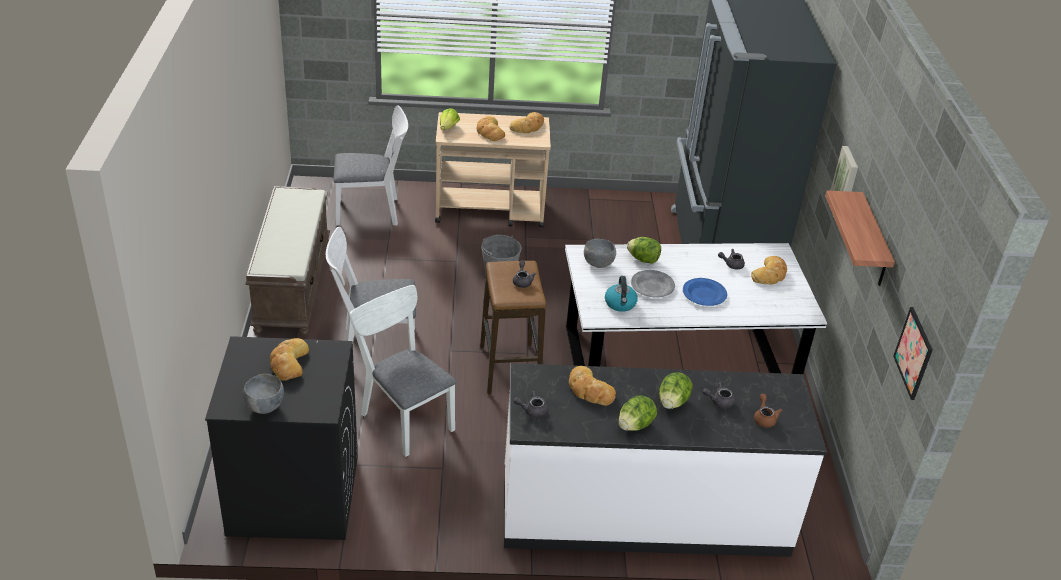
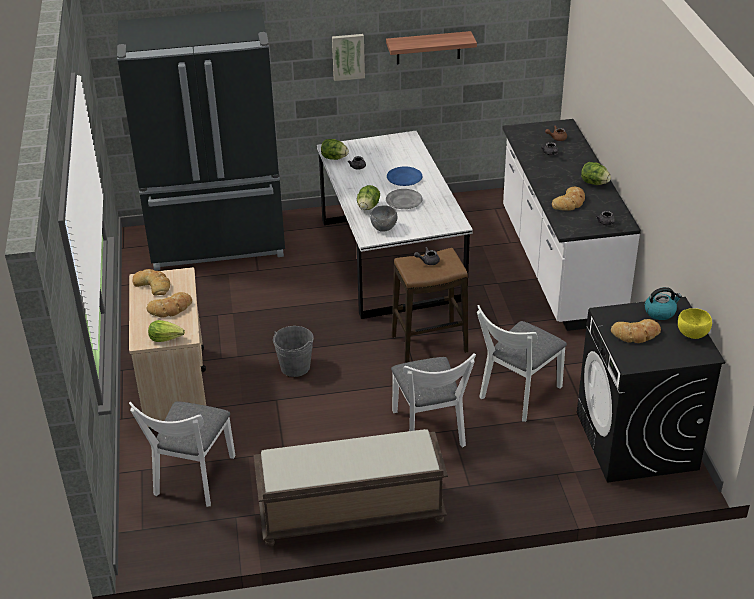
camera: 95 degrees left, 0 degrees up
(264, 407) = (692, 335): grey bowl -> yellow bowl
(373, 211) = (192, 480): white chair -> white chair turned 150 degrees counterclockwise
(620, 304) = (434, 214): kettle -> kettle (660, 312)
(672, 402) = (562, 170): lettuce -> lettuce (334, 158)
(770, 274) = (364, 151): bread -> none
(913, 353) = (534, 46): picture -> none

